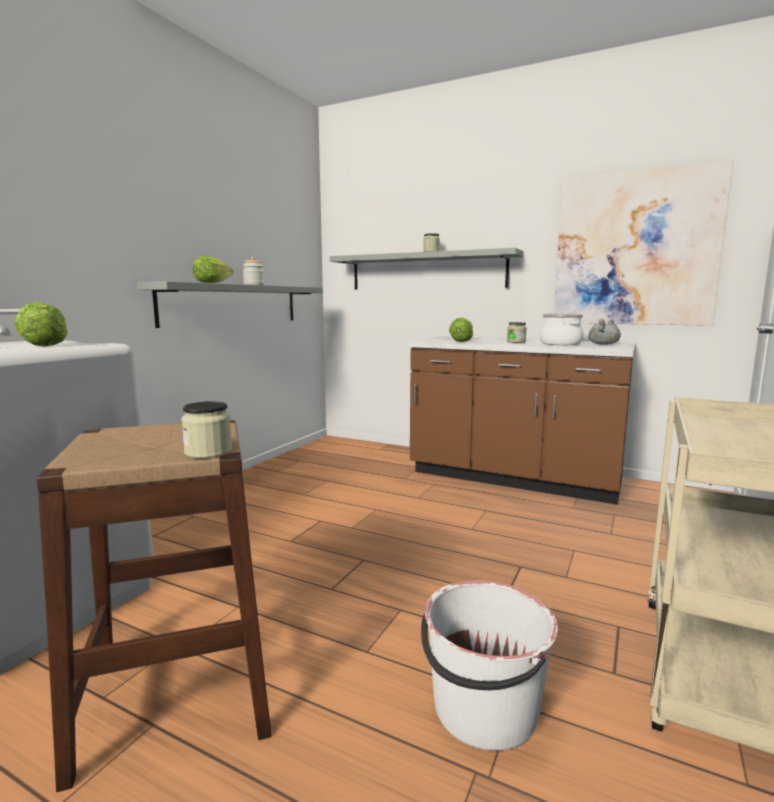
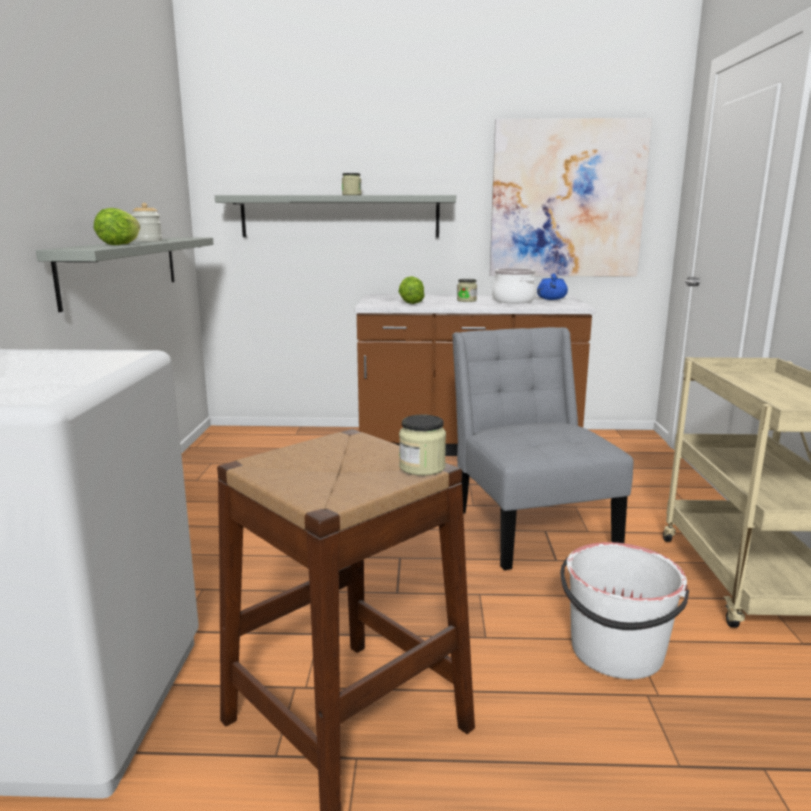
camera: 25 degrees left, 5 degrees up
(46, 345) = (74, 363): lettuce -> none
(508, 559) = (530, 526): none -> grey chair
(603, 344) = (551, 299): grey cooking pot -> blue cooking pot

